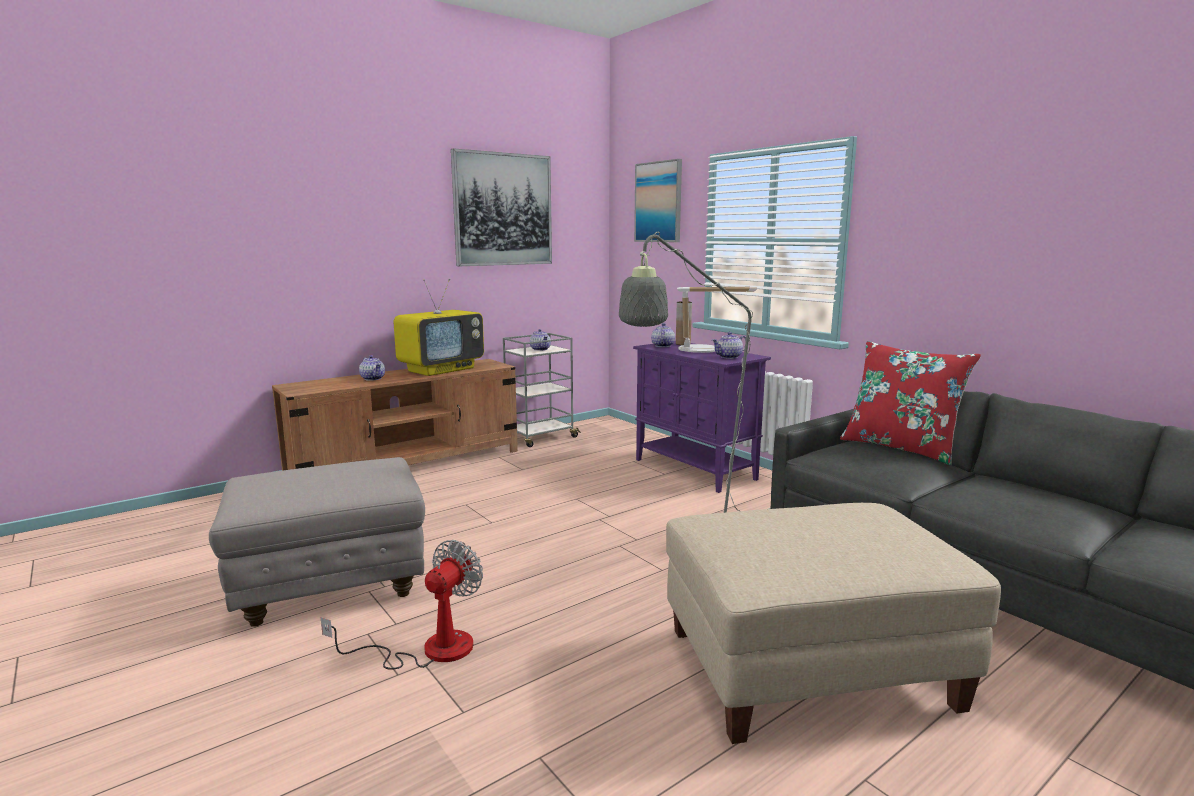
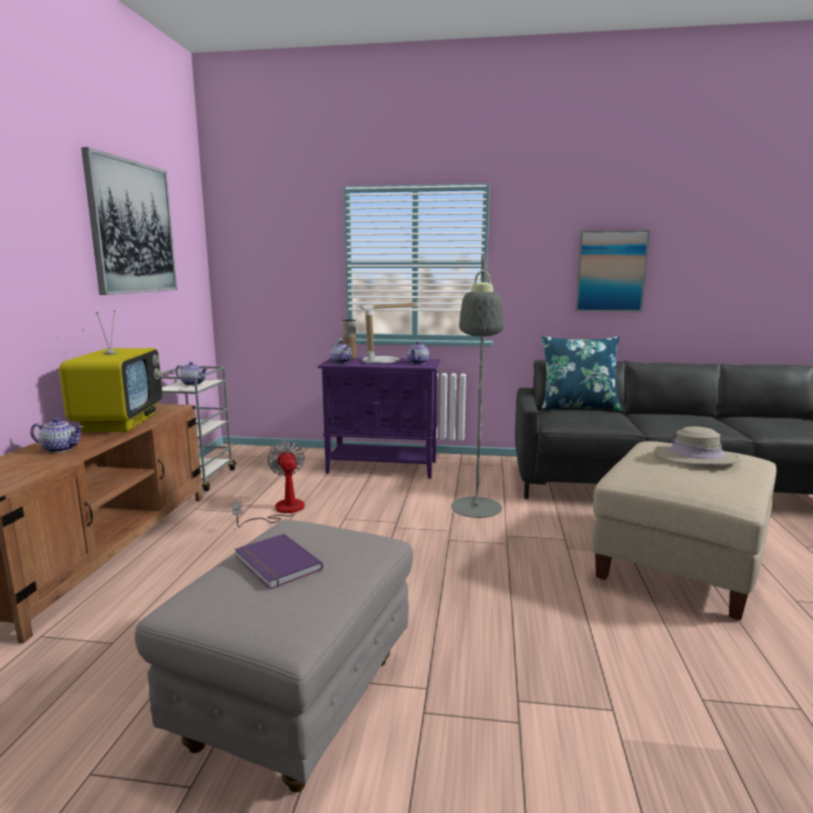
camera: 45 degrees left, 0 degrees up
(318, 475) = (275, 564): none -> purple book
(429, 649) = (497, 688): fan -> fan (281, 511)
(658, 202) = (280, 227): picture -> picture (610, 271)
(847, 530) = (696, 457): none -> beige hat
(900, 448) = (578, 407): red pillow -> blue pillow

